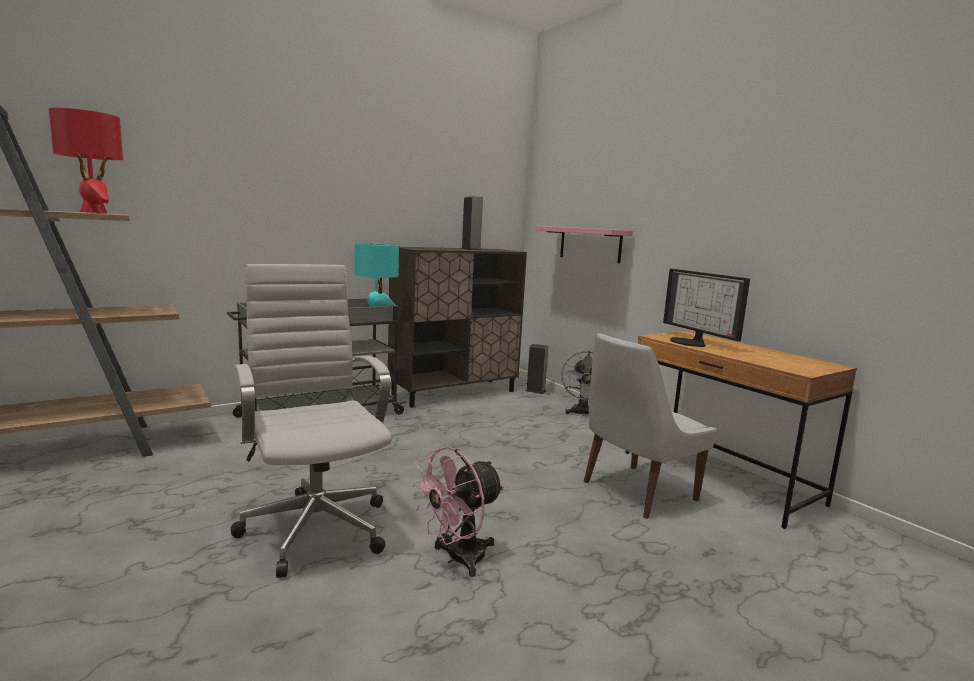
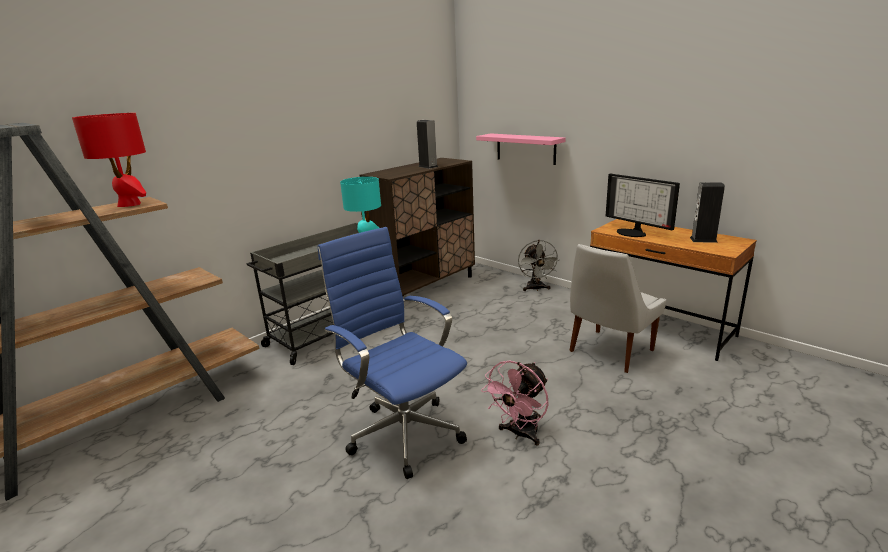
camera: 10 degrees left, 10 degrees up
(315, 526) = (402, 432): white office chair -> blue office chair
(535, 391) = (488, 272): speaker -> speaker (703, 240)

